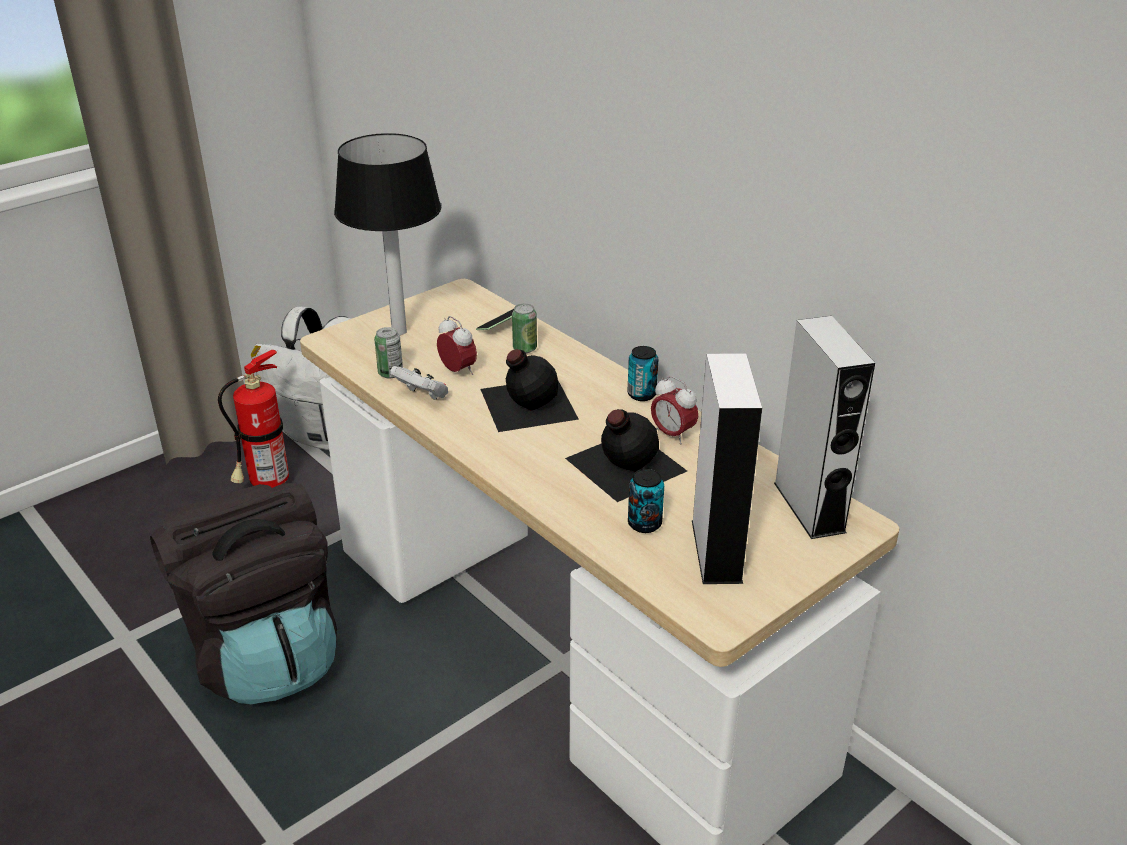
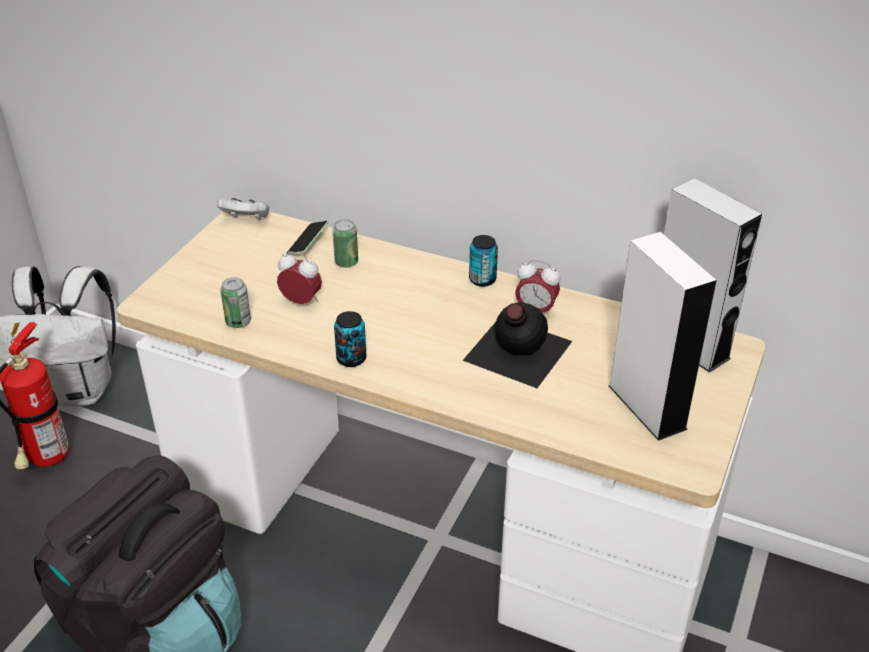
camera: 25 degrees left, 5 degrees up
(399, 332) = (213, 276): table lamp -> none
(422, 396) = (287, 336): white game controller -> white game controller (247, 220)
(526, 403) = (389, 316): black bottle -> none
(644, 524) = (574, 401): can -> can (351, 359)

